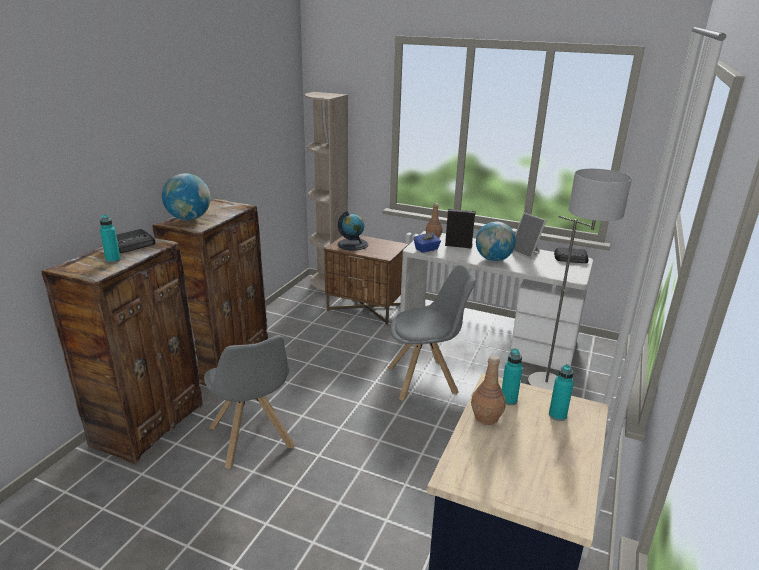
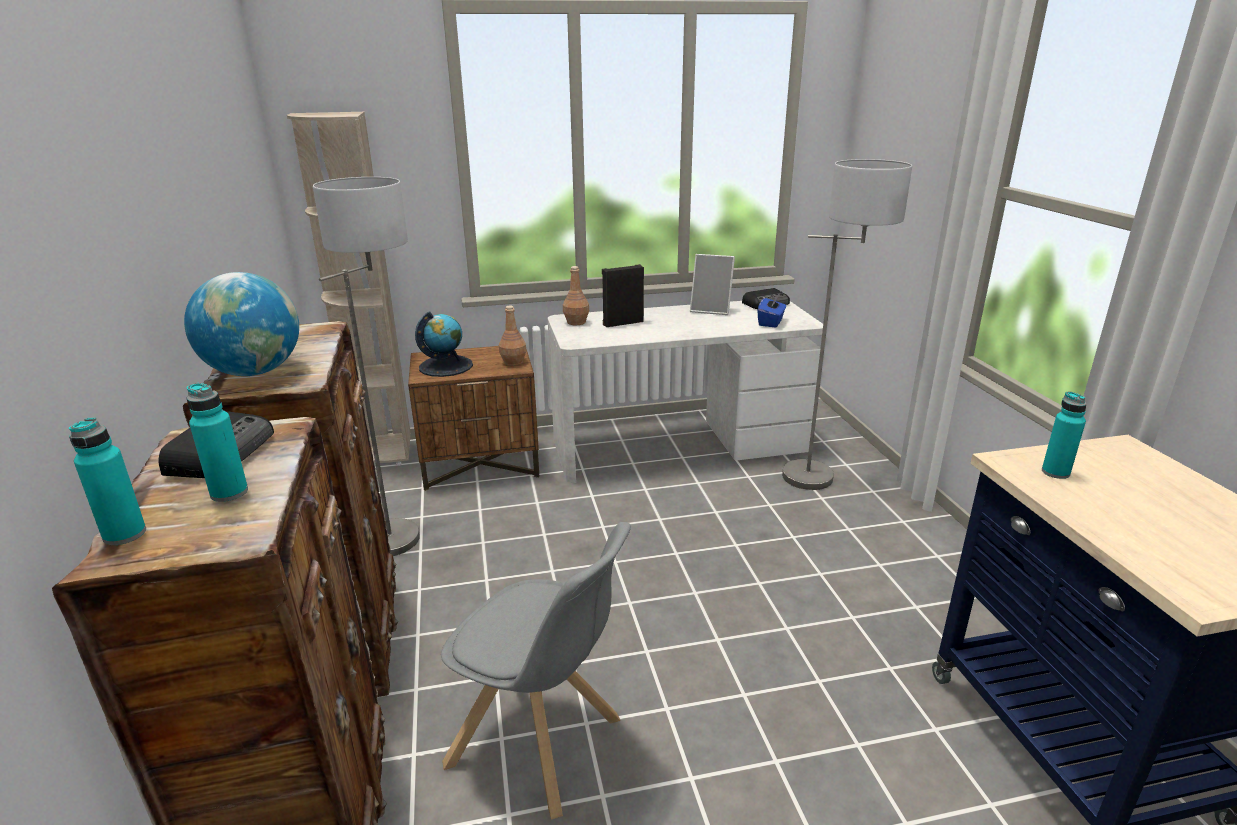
camera: 35 degrees left, 0 degrees up
(297, 326) = (403, 531): none -> grey floor lamp
(425, 380) = (674, 529): grey chair -> none
(426, 249) = (591, 338): blue tissue box -> blue tissue box (771, 322)
(486, 417) = (1078, 504): brown bottle -> brown bottle (513, 362)
(493, 259) = (690, 327): globe -> none
(557, 415) = (1121, 467): turquoise bottle -> turquoise bottle (125, 534)

